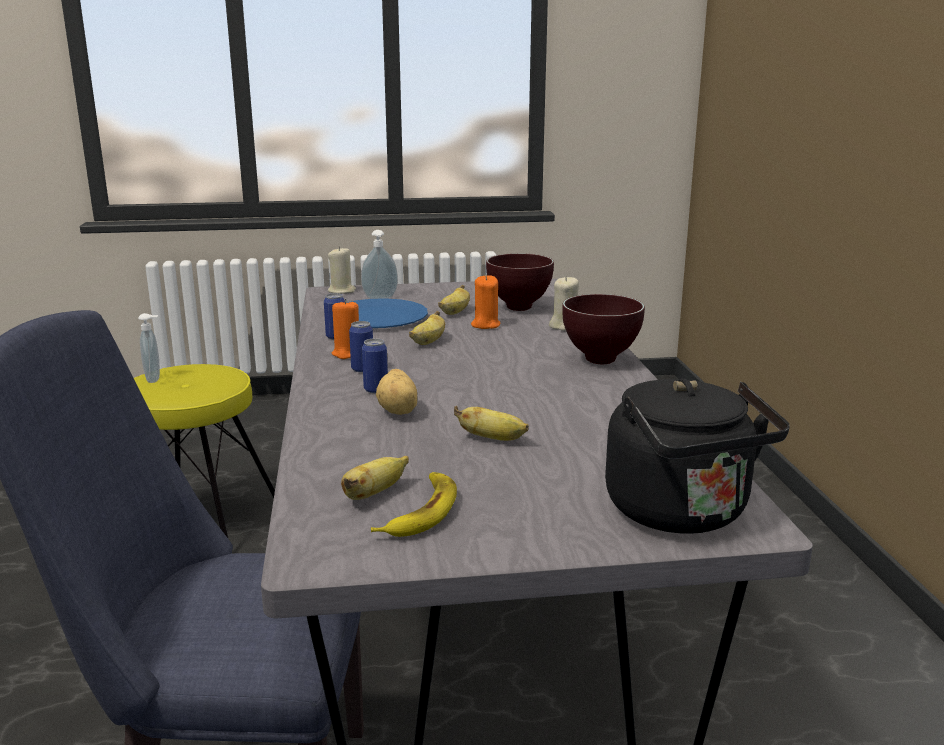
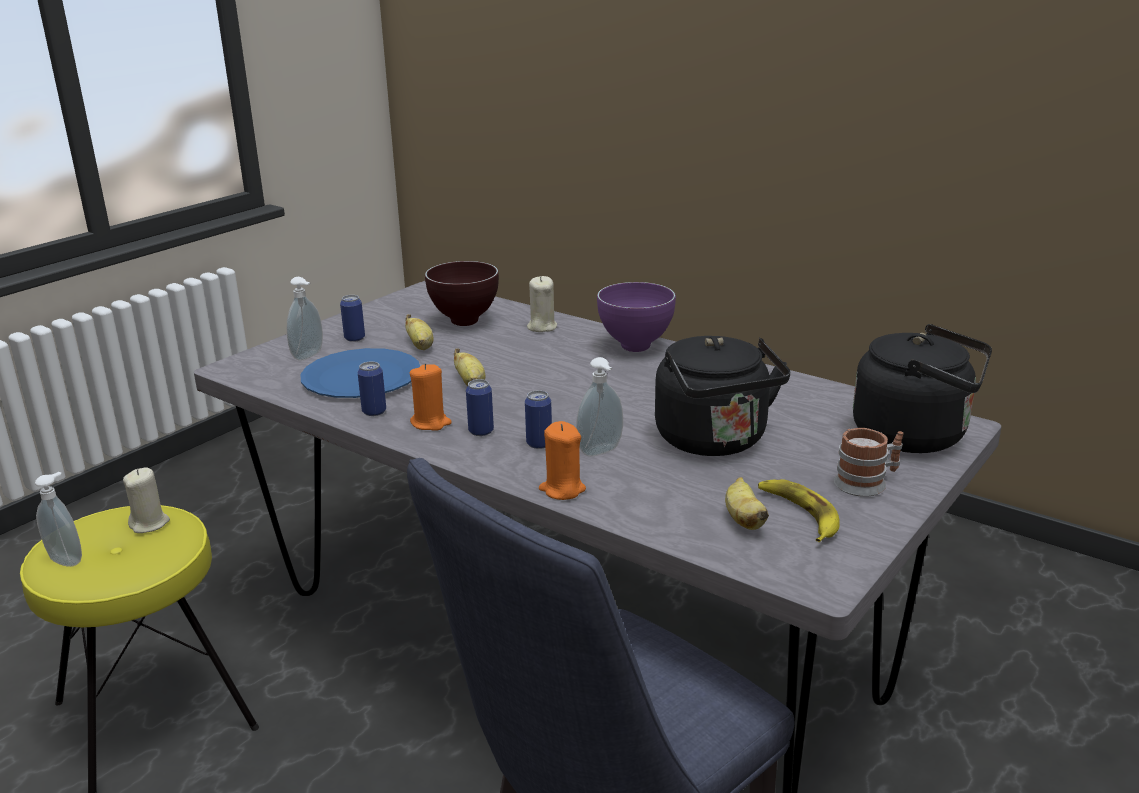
camera: 45 degrees left, 5 degrees up
(342, 291) = (246, 362): beige candle -> beige candle (149, 524)
(399, 410) = (601, 452): potato -> soap dispenser
(429, 296) = (354, 338): none -> can
(485, 325) = (477, 349): orange candle -> orange candle (562, 489)
(493, 439) = (715, 442): banana -> black kettle
(536, 521) = (867, 482): none -> mug
(602, 360) = (637, 347): brown bowl -> purple bowl

